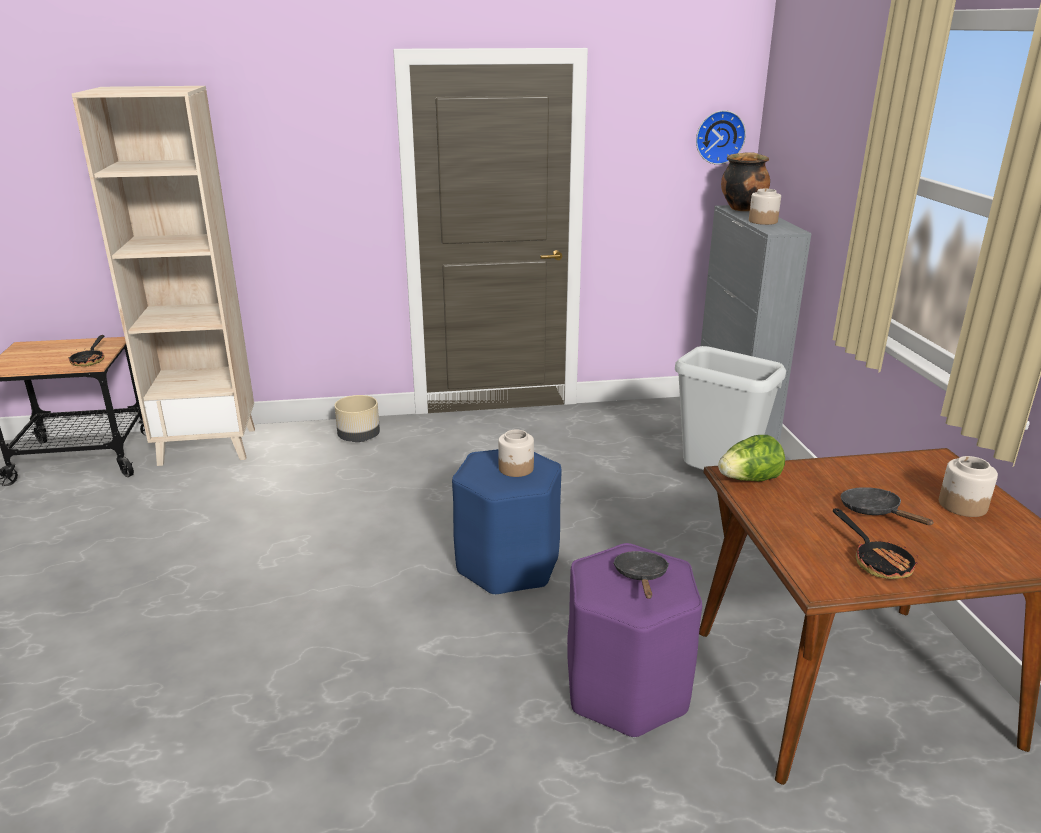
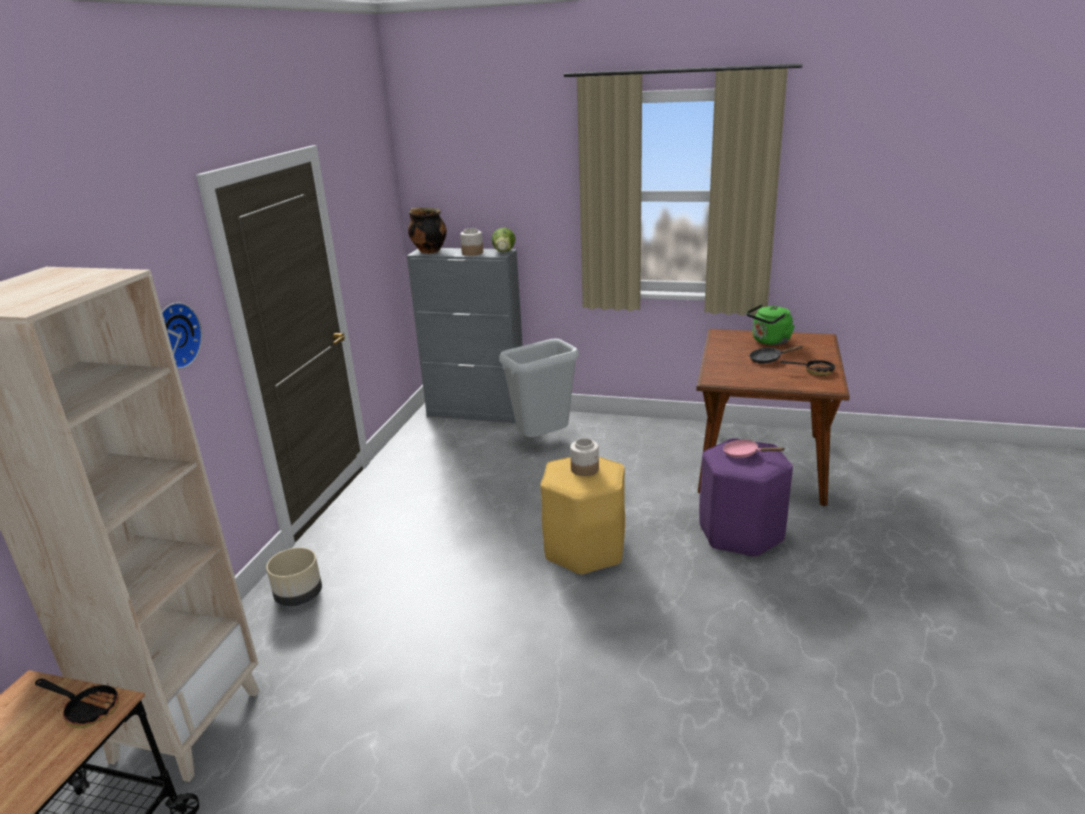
camera: 65 degrees left, 0 degrees up
(508, 564) = (584, 549): blue stool -> yellow stool
(641, 576) = (744, 454): black frying pan -> pink frying pan
(719, 137) = (387, 201): wall clock -> wall clock (174, 335)
(749, 480) = (721, 378): lettuce -> lettuce (504, 252)
(962, 505) = (769, 341): jar -> green kettle

